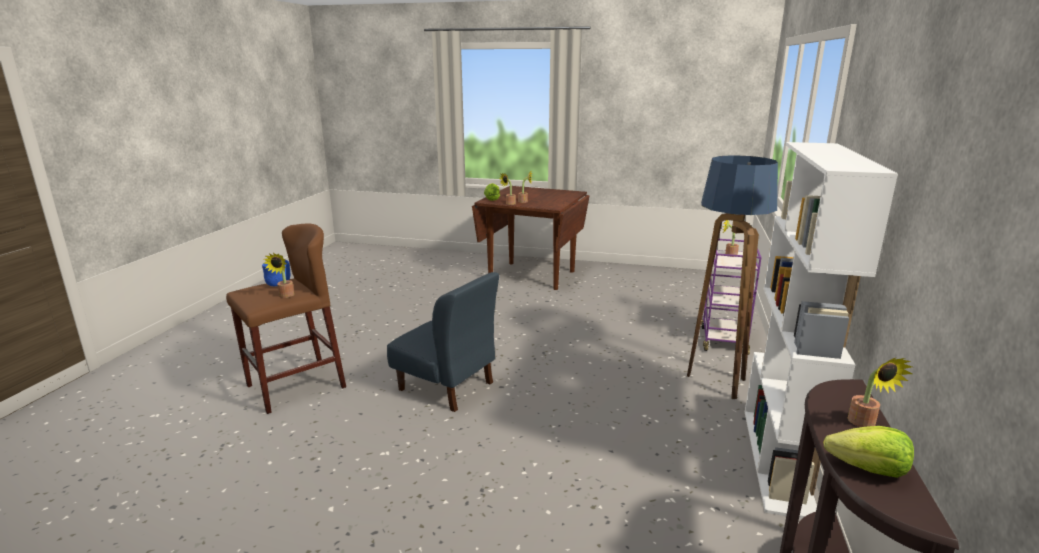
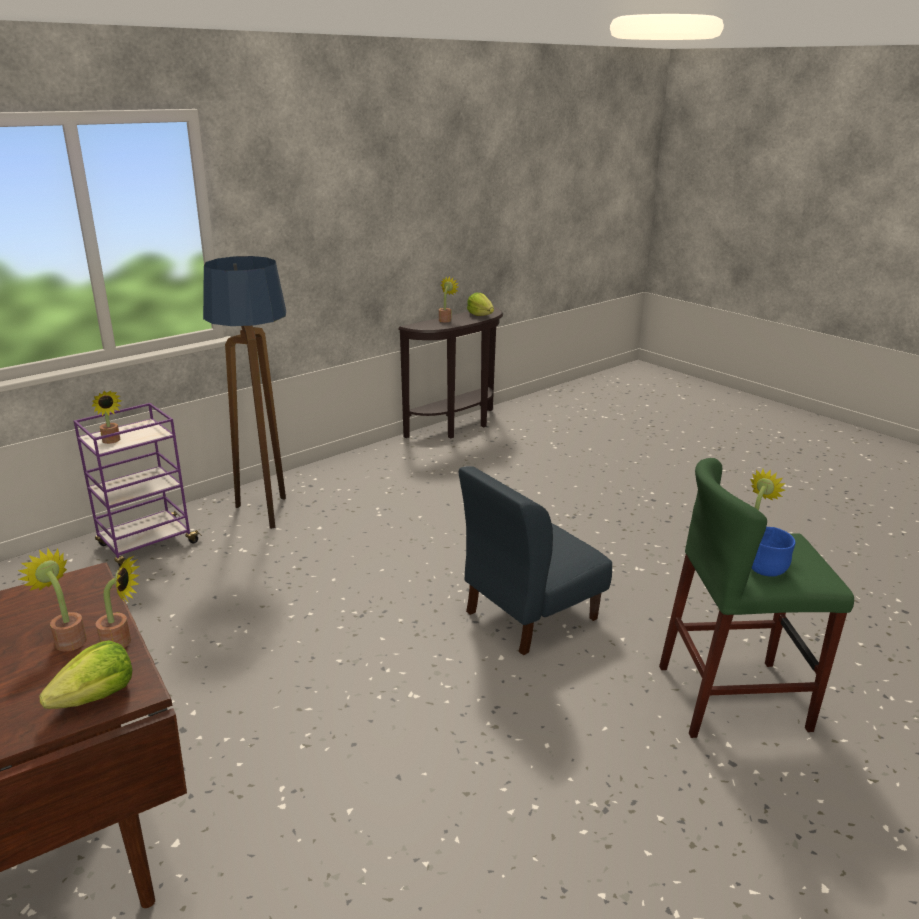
camera: 145 degrees left, 5 degrees up
(296, 386) = (733, 698): brown stool -> green stool
(446, 386) = (530, 615): blue chair -> blue chair turned 105 degrees counterclockwise
(778, 460) = (347, 462): white bookcase -> none

